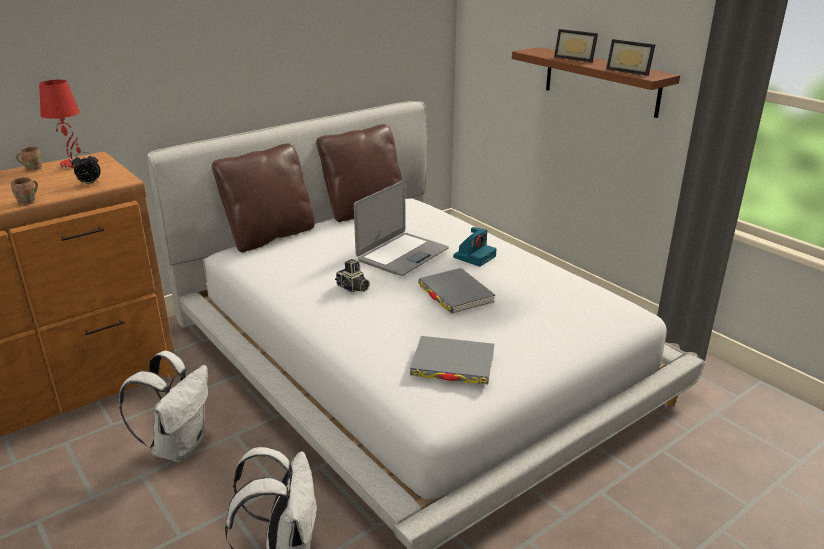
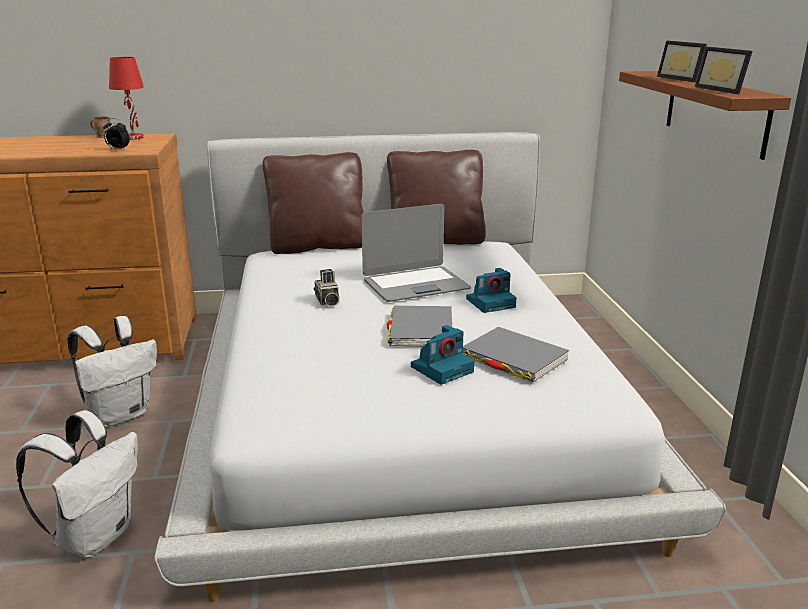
camera: 30 degrees right, 5 degrees down
(28, 202) = (55, 154): brown mug -> none
(452, 364) = (327, 391): grey book -> grey book (513, 359)
(507, 320) = (442, 368): none -> camera

